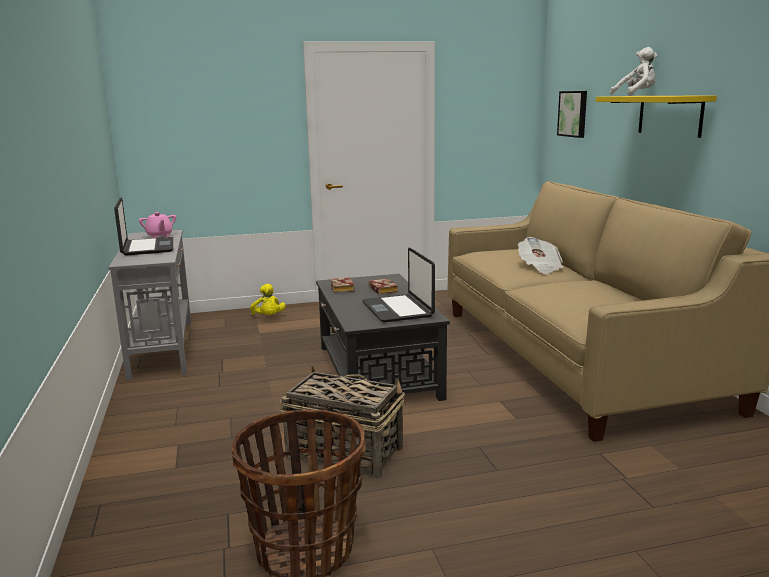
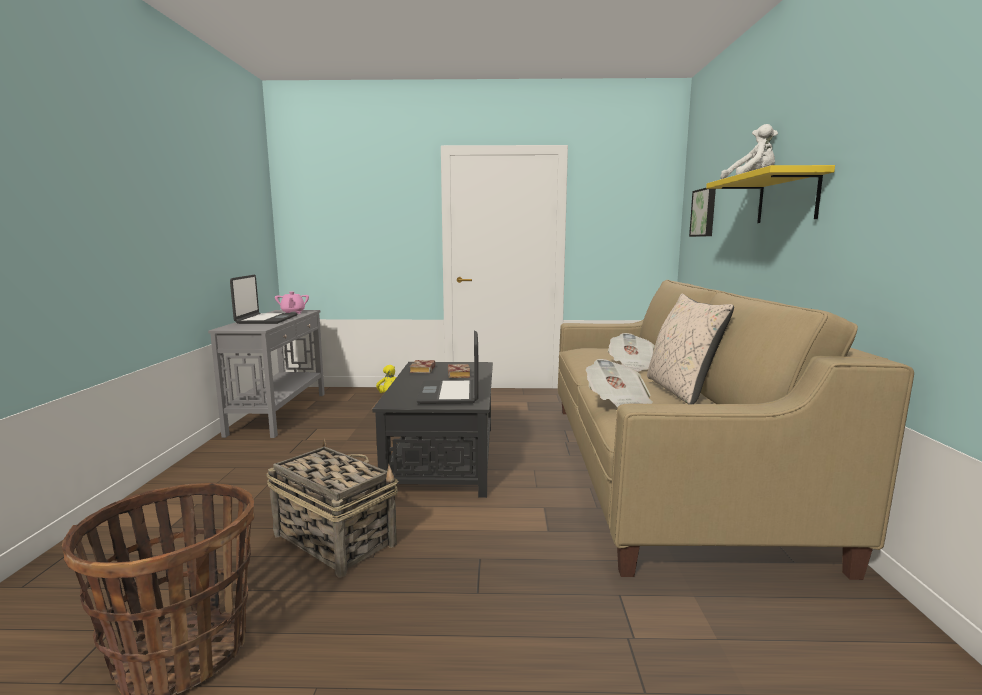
camera: 15 degrees right, 5 degrees down
(564, 304) = (617, 403): none -> newspaper
(600, 288) = (680, 390): none -> beige pillow

